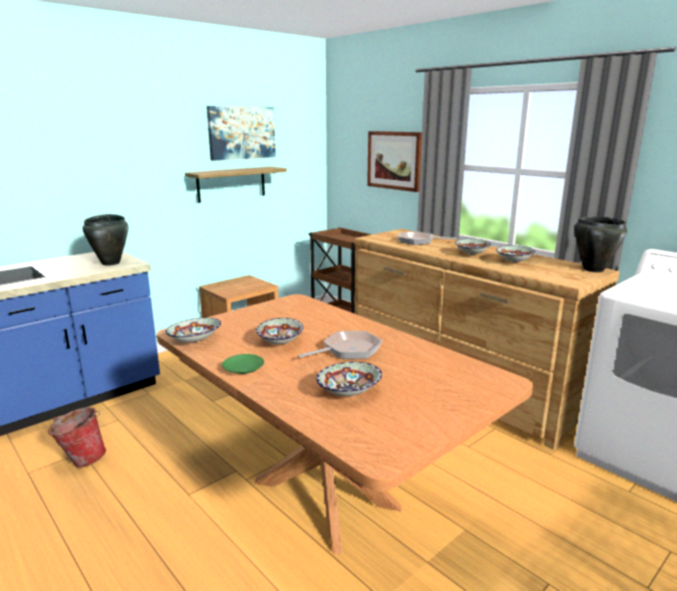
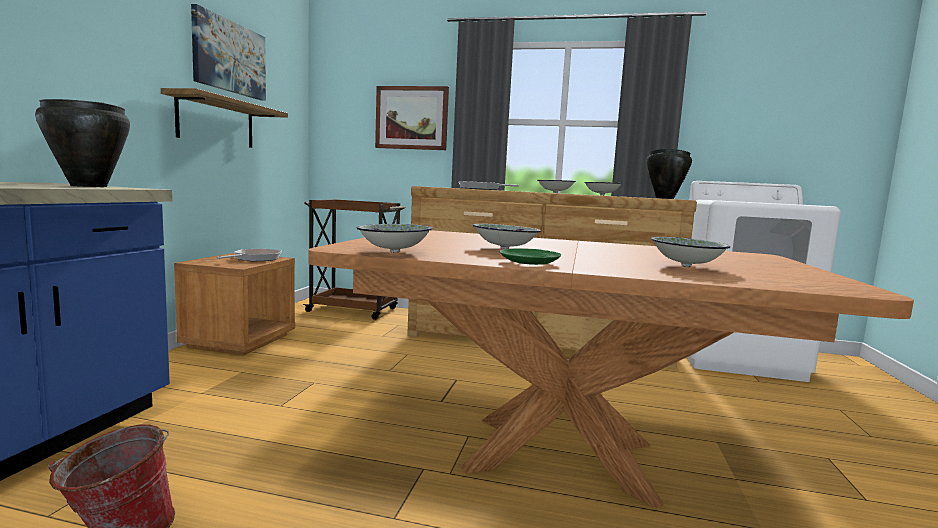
camera: 35 degrees left, 10 degrees down
(348, 350) = (588, 249): frying pan -> frying pan (255, 259)

